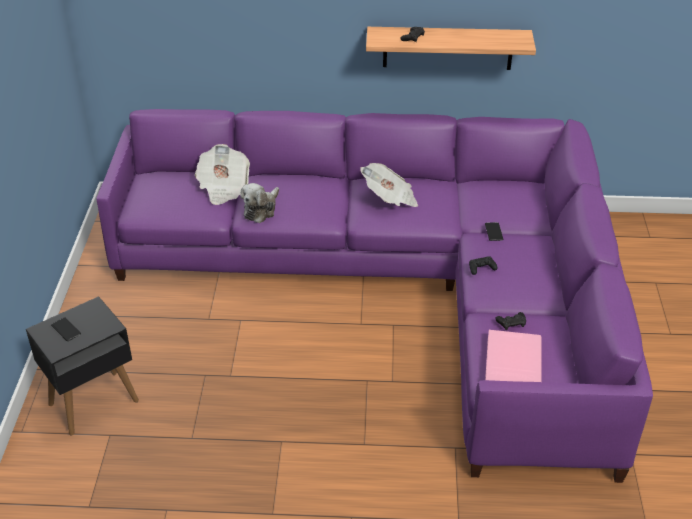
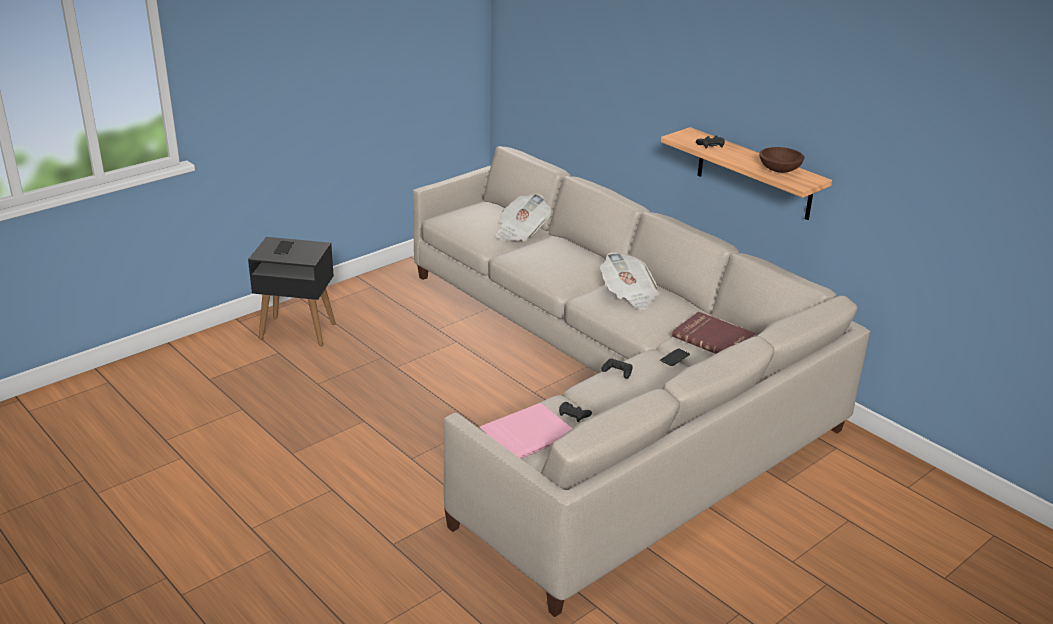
camera: 45 degrees right, 10 degrees down
(261, 210) = (523, 256): plush toy -> none
(403, 286) = (607, 390): purple sofa -> beige sofa
(490, 37) = (779, 169): none -> brown bowl
(491, 199) = (714, 338): none -> red book

